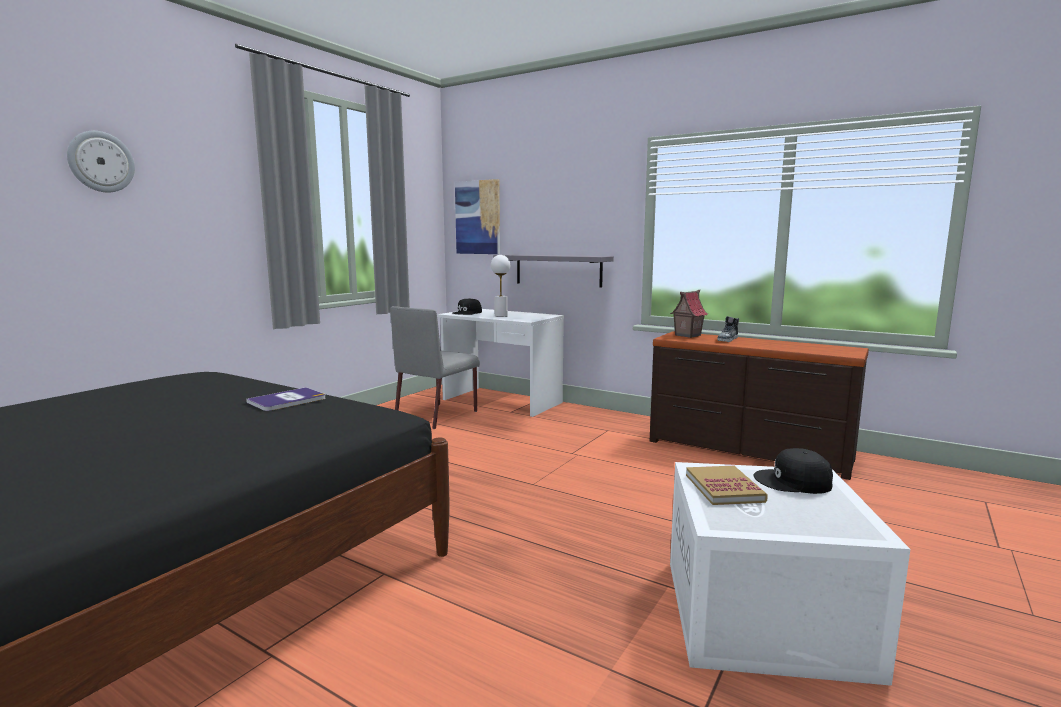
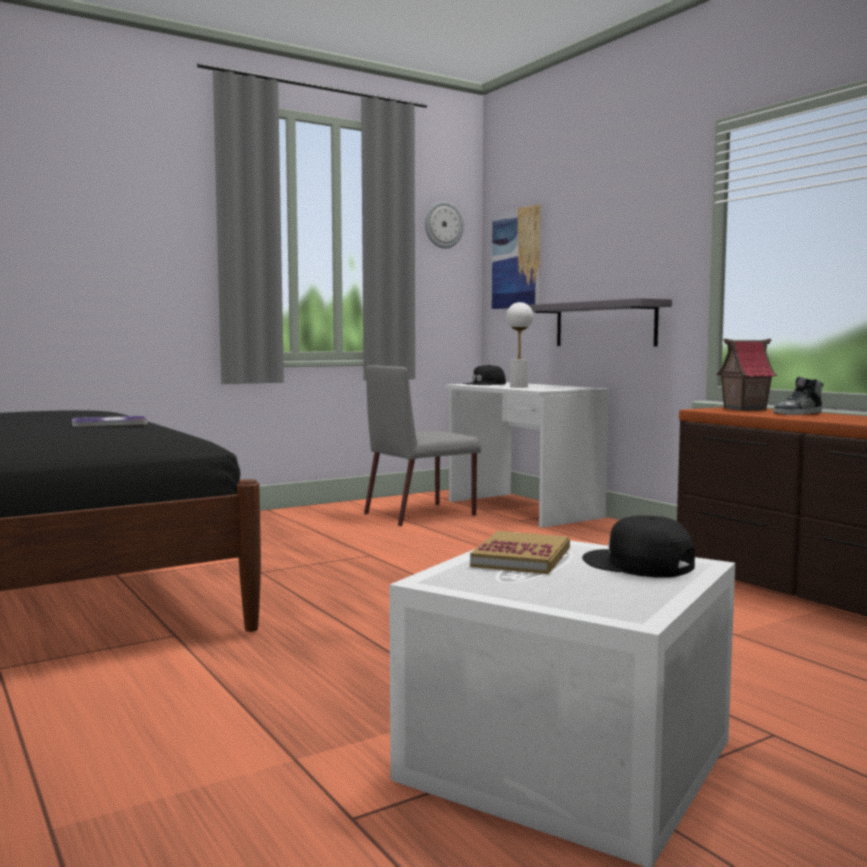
camera: 25 degrees right, 5 degrees down
(101, 162) = (50, 194): wall clock -> wall clock (443, 225)

